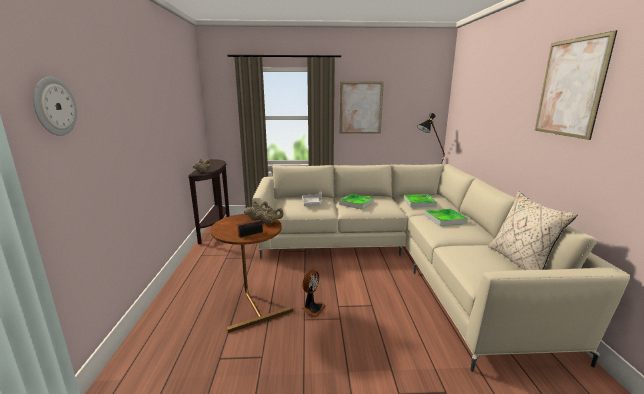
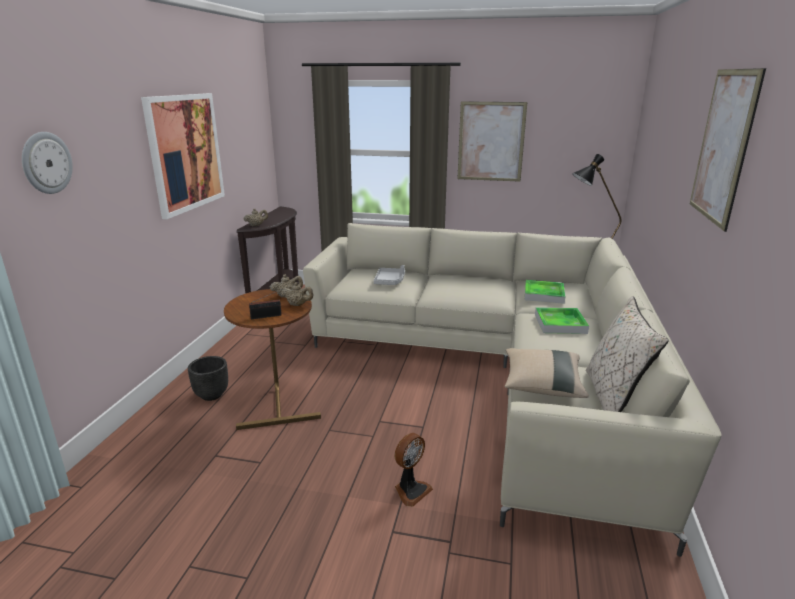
camera: 15 degrees right, 5 degrees up
(155, 112) = (185, 152): none -> picture
(193, 307) = (211, 395): none -> black planter
(312, 309) = (346, 419): fan -> fan (411, 490)
(356, 203) = (450, 286): tray -> none
(470, 260) = (542, 385): none -> beige pillow

